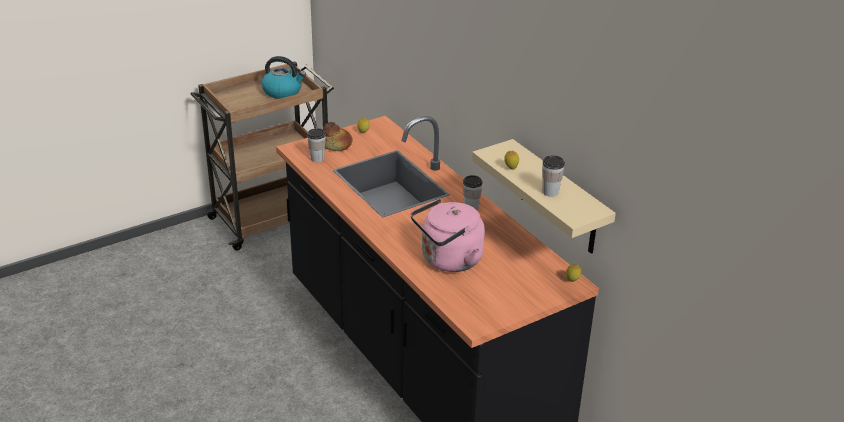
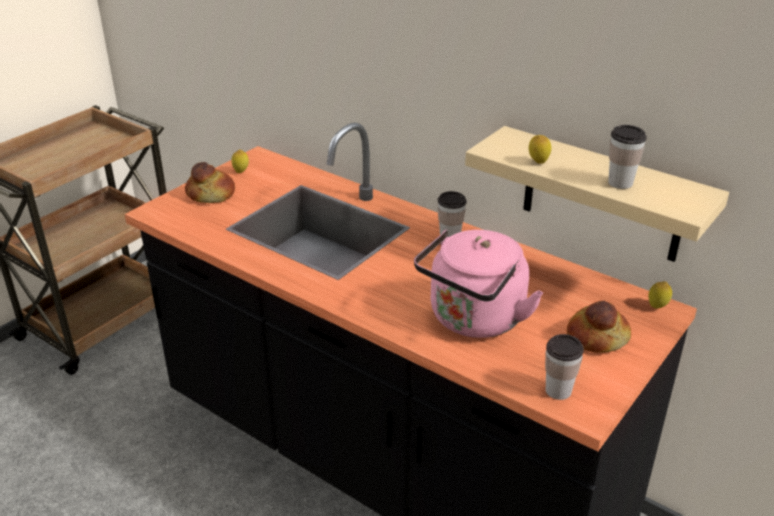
camera: 20 degrees left, 0 degrees up
(283, 91) = (94, 145): kettle -> none
(317, 159) = (195, 218): cup -> cup (558, 391)
(517, 288) = (596, 336): none -> bread

